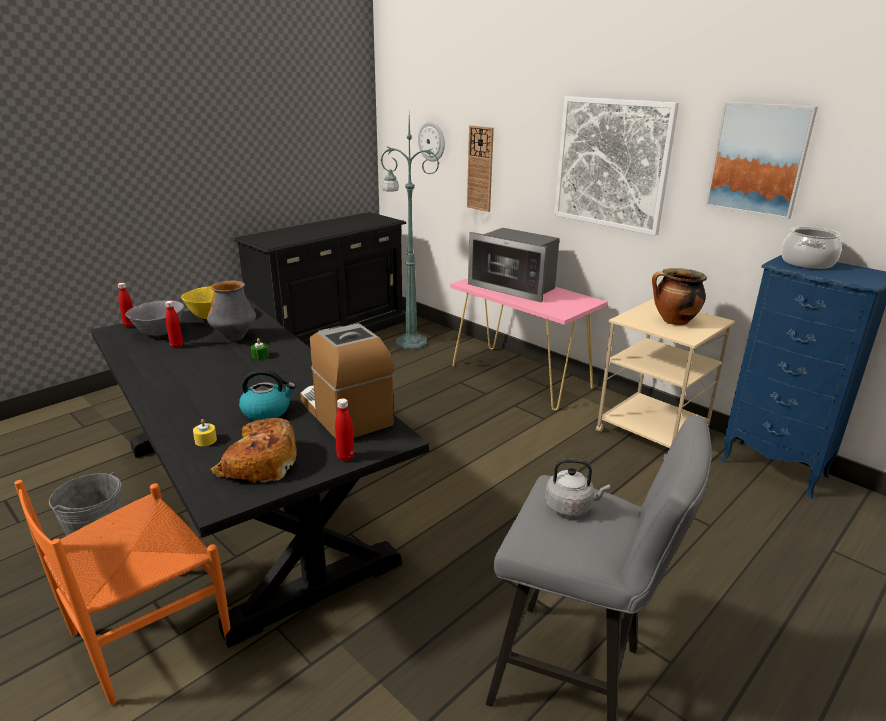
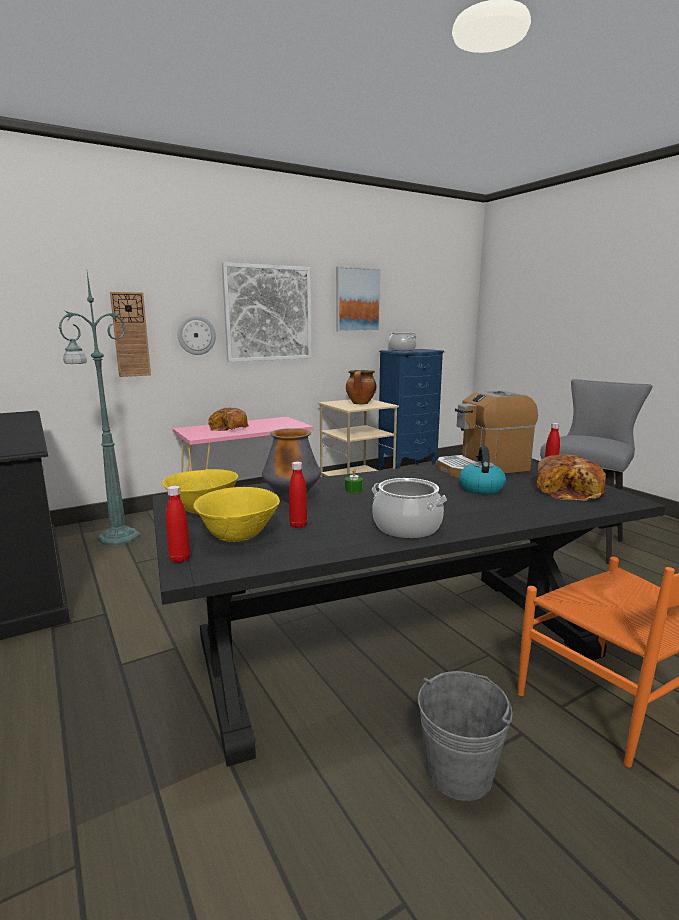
camera: 75 degrees left, 10 degrees down
(160, 333) = (239, 537): grey bowl -> yellow bowl
(163, 381) = (406, 527): none -> cooking pot
(205, 440) = (539, 506): yellow candle -> none
(432, 141) = (48, 313): wall clock -> wall clock (196, 335)
(515, 287) = (228, 428): microwave -> bread
(571, 507) = (585, 438): grey kettle -> none

